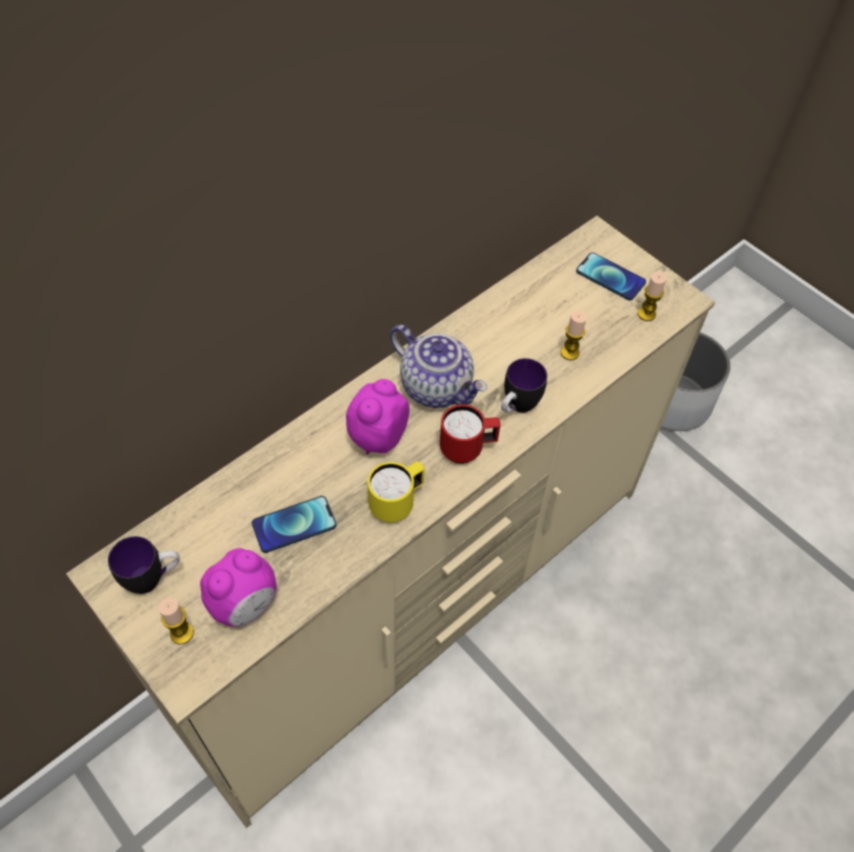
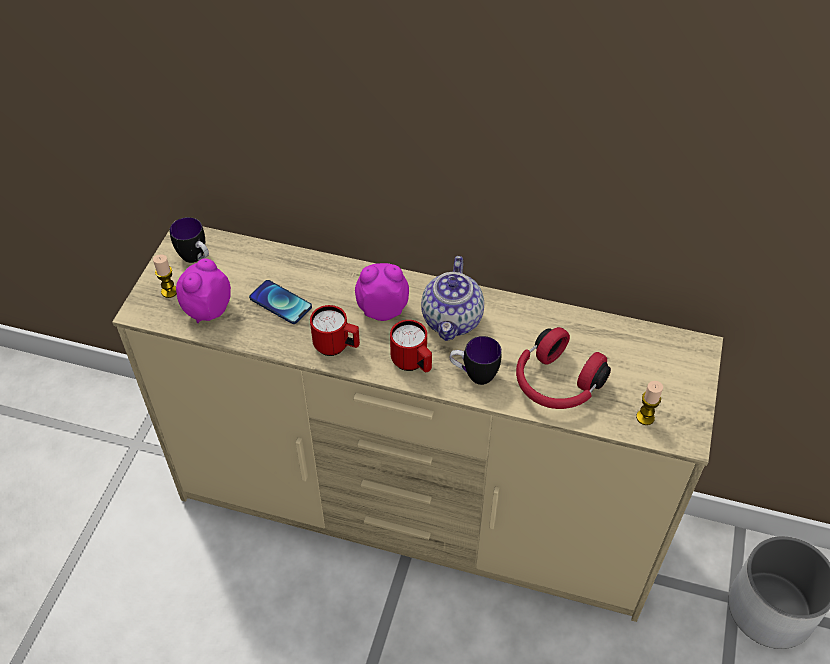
camera: 60 degrees right, 5 degrees down
(245, 604) = (207, 309): alarm clock -> alarm clock turned 105 degrees clockwise
(397, 503) = (337, 347): yellow mug -> red mug
(569, 353) = (556, 384): candle -> red headphones
(610, 277) = (661, 376): phone -> none

